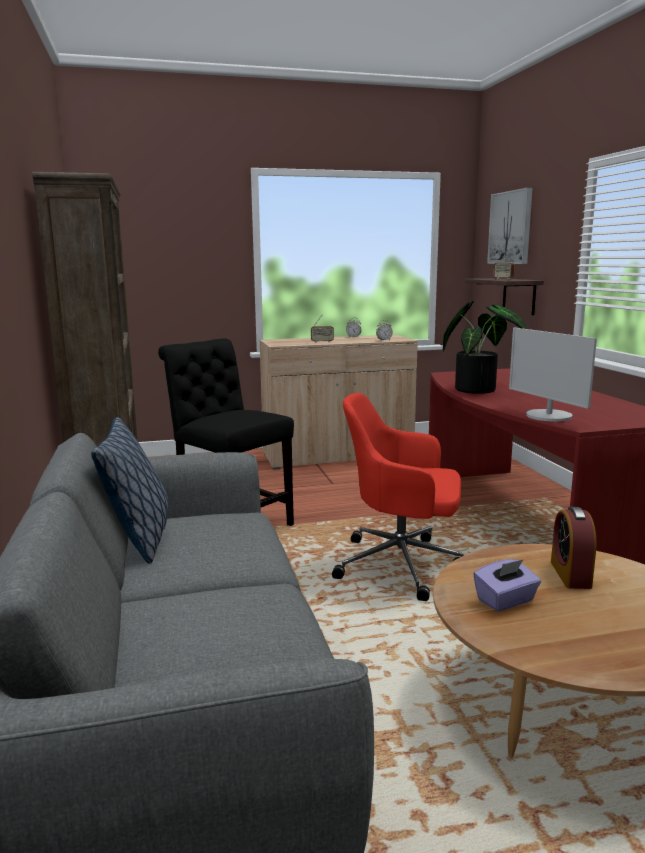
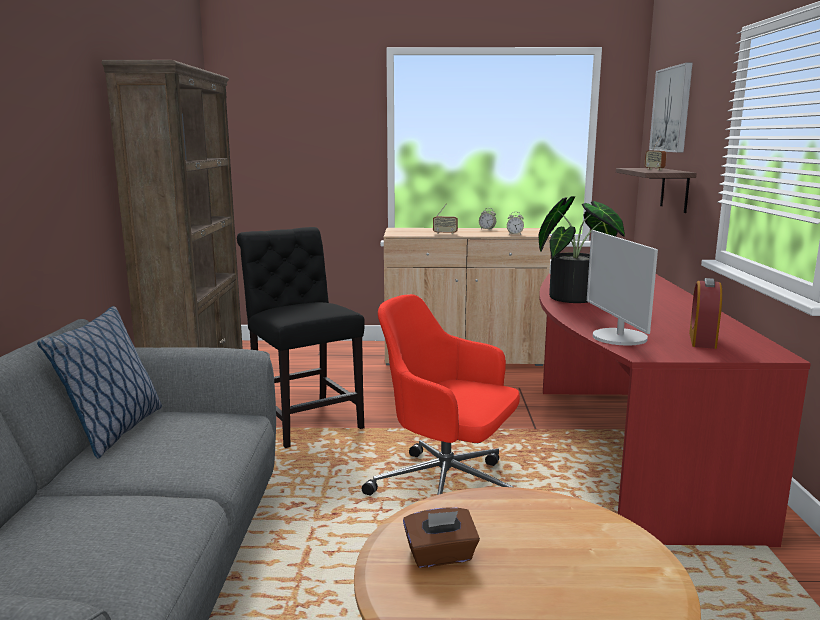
camera: 15 degrees right, 0 degrees up
(506, 601) = (440, 556): purple tissue box -> brown tissue box
(570, 574) = (546, 535): alarm clock -> alarm clock (702, 340)

